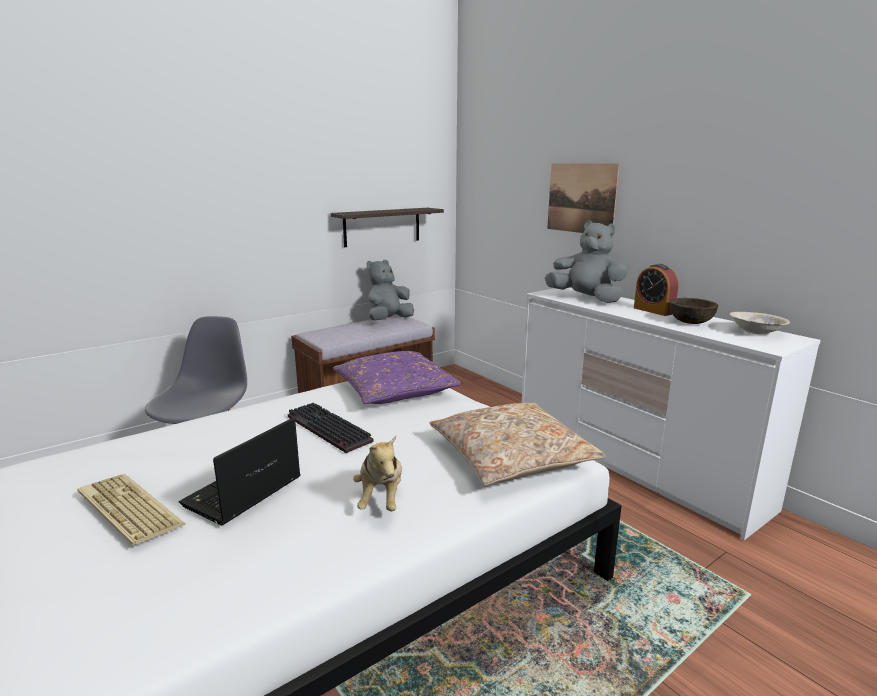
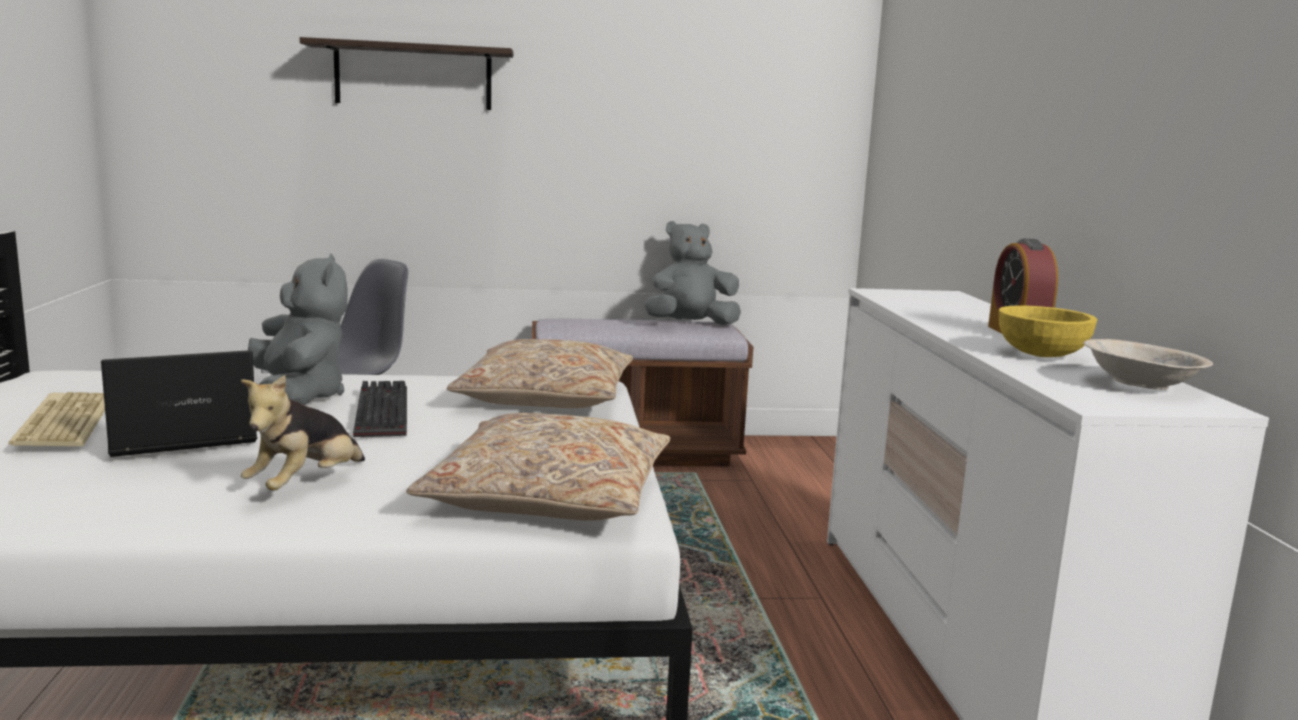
camera: 30 degrees right, 5 degrees down
(382, 227) = (712, 170): shelf -> shelf (413, 76)
(395, 390) = (545, 397): purple pillow -> beige pillow
(581, 198) = (993, 124): picture -> none
(586, 299) = (935, 306): grey plush toy -> grey plush toy (298, 397)
(690, 322) = (1040, 355): brown bowl -> yellow bowl

